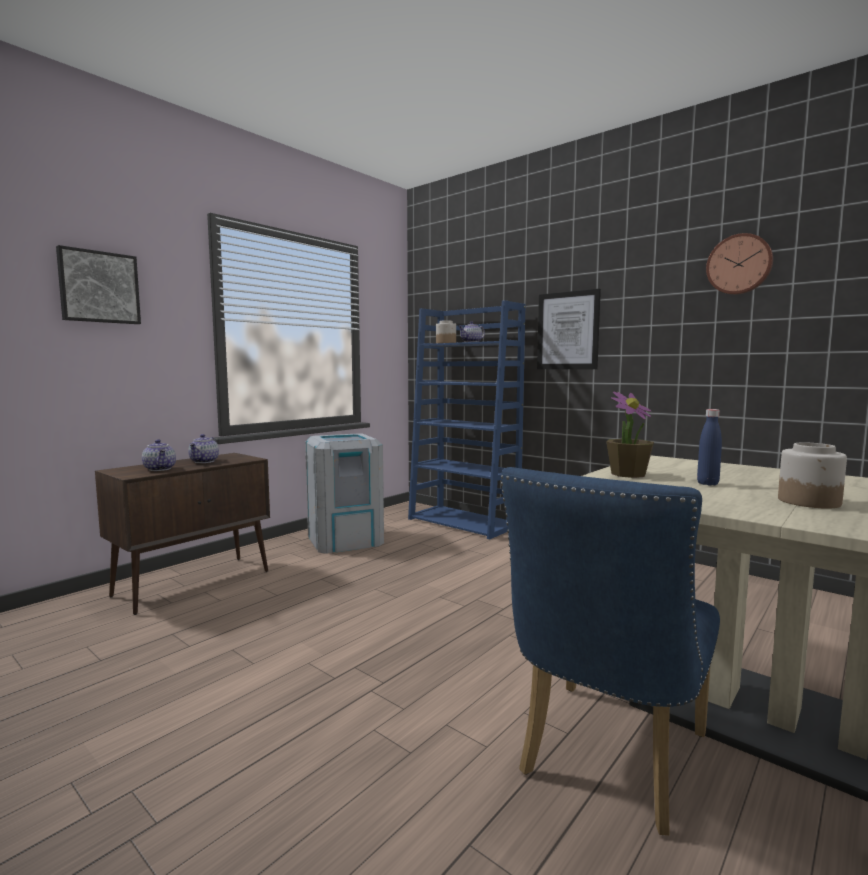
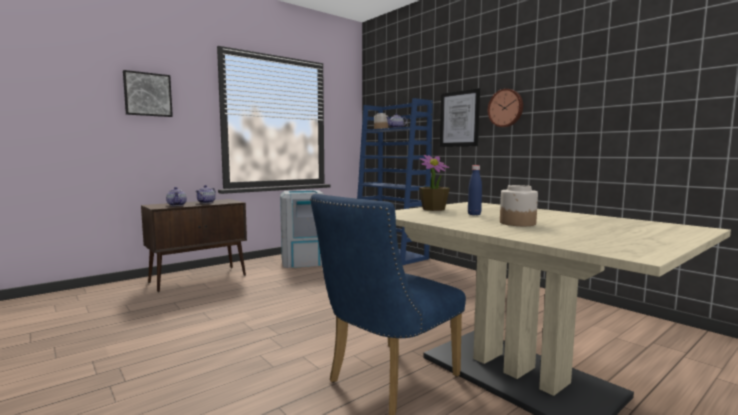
camera: 10 degrees right, 0 degrees up
(739, 264) = (569, 68): wall clock -> wall clock (506, 108)

